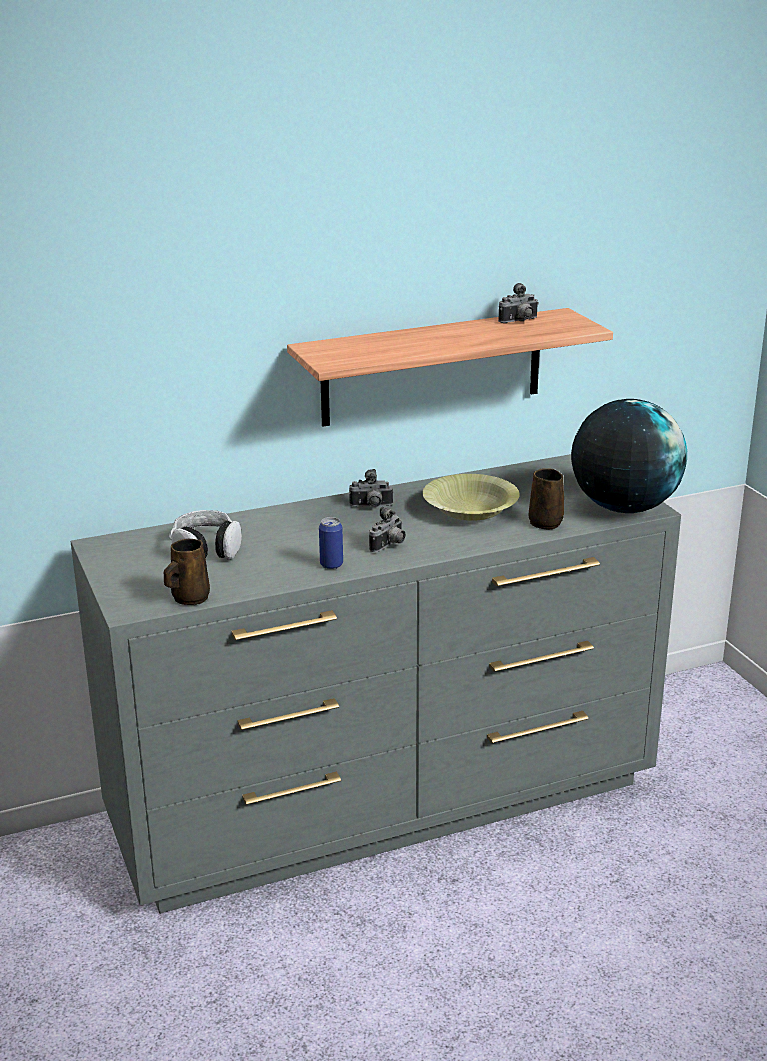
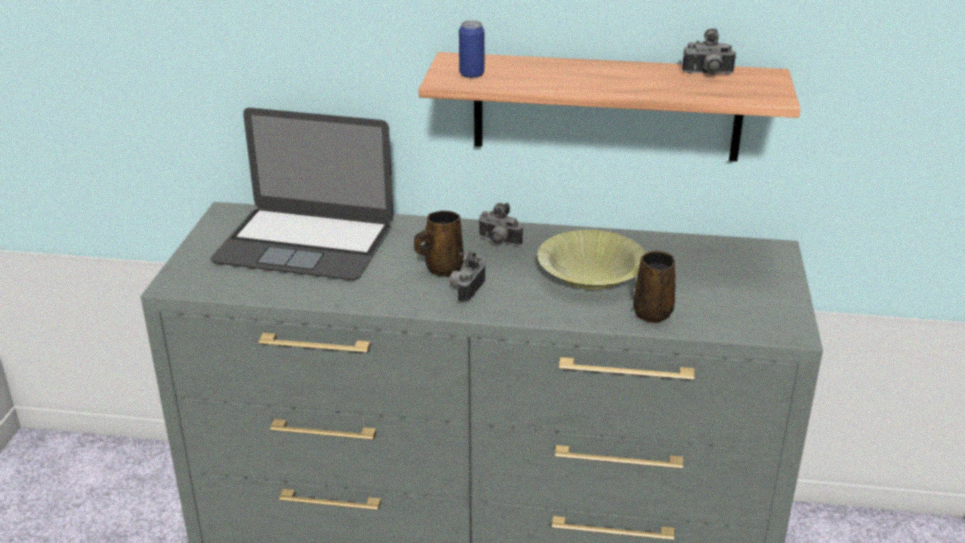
camera: 30 degrees right, 5 degrees up
(189, 598) = (232, 289): brown mug -> brown mug (441, 269)
(206, 549) = (305, 243): headphones -> laptop
(331, 565) = (390, 294): can -> can (471, 74)
(389, 546) = (466, 290): camera -> camera turned 135 degrees clockwise
(624, 507) = (762, 321): globe -> none

